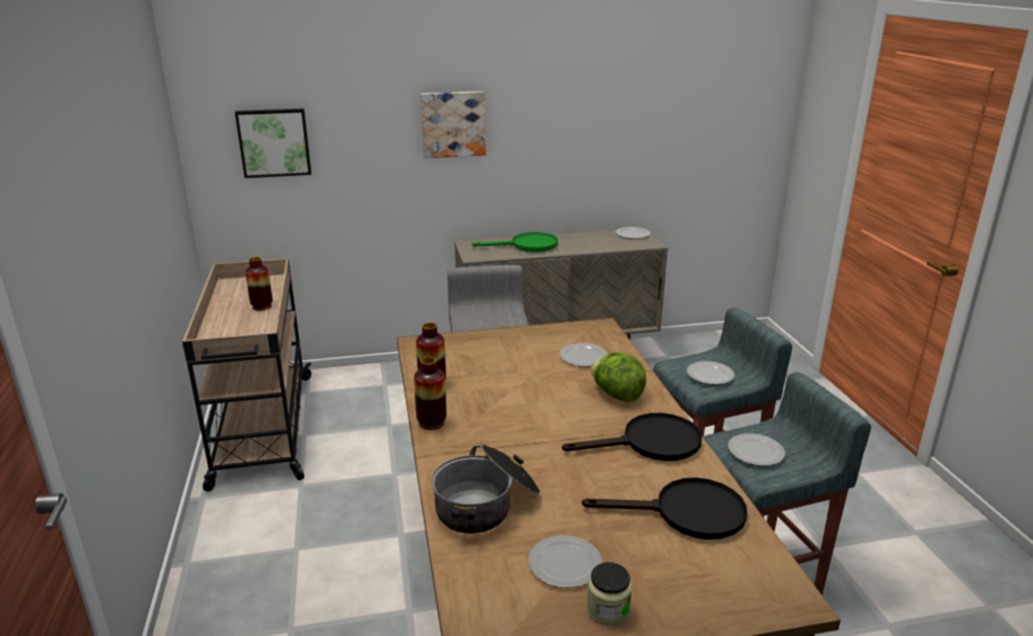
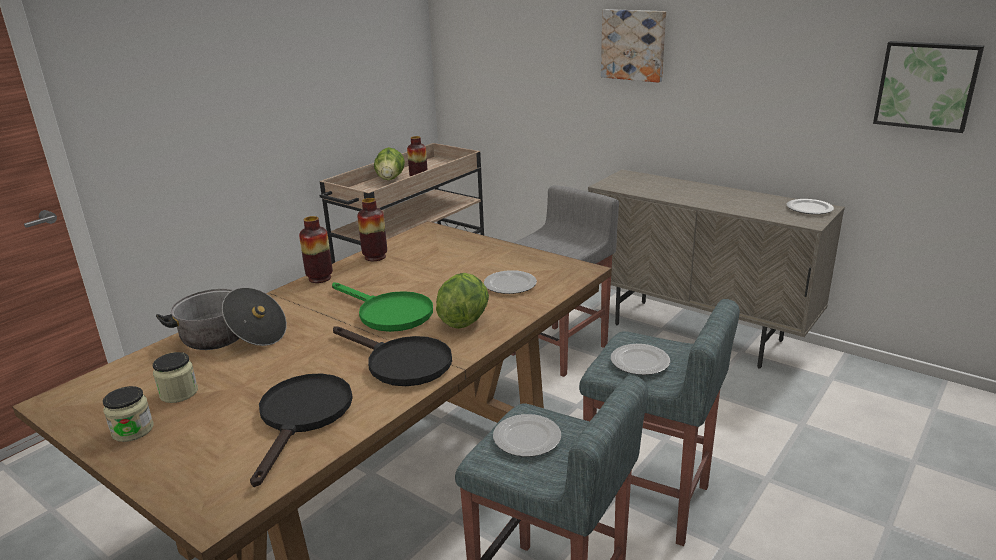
camera: 50 degrees right, 0 degrees up
(226, 315) = (390, 179): none -> lettuce
(274, 142) = (489, 46): picture -> picture (926, 85)
(527, 246) = (673, 189): green frying pan -> green frying pan (388, 313)
(565, 565) = (179, 393): plate -> jar
(686, 513) = (302, 417): black frying pan -> black frying pan turned 135 degrees counterclockwise

